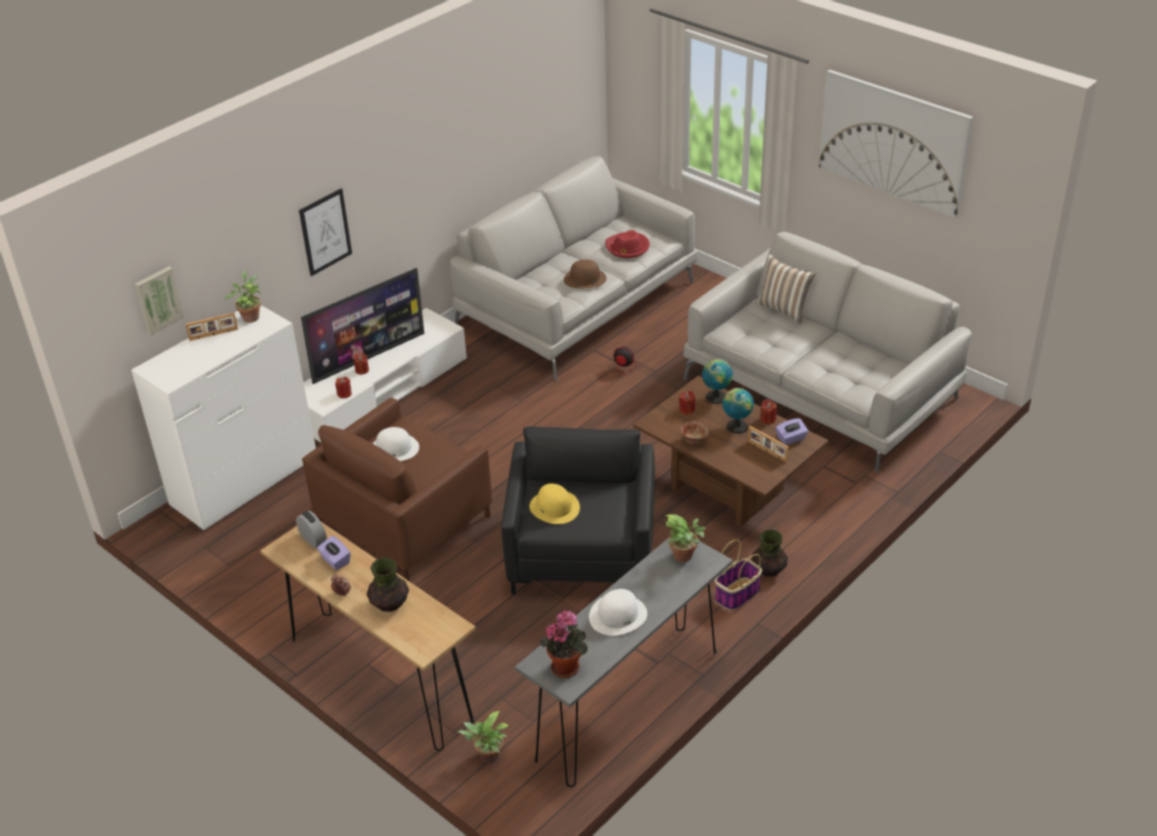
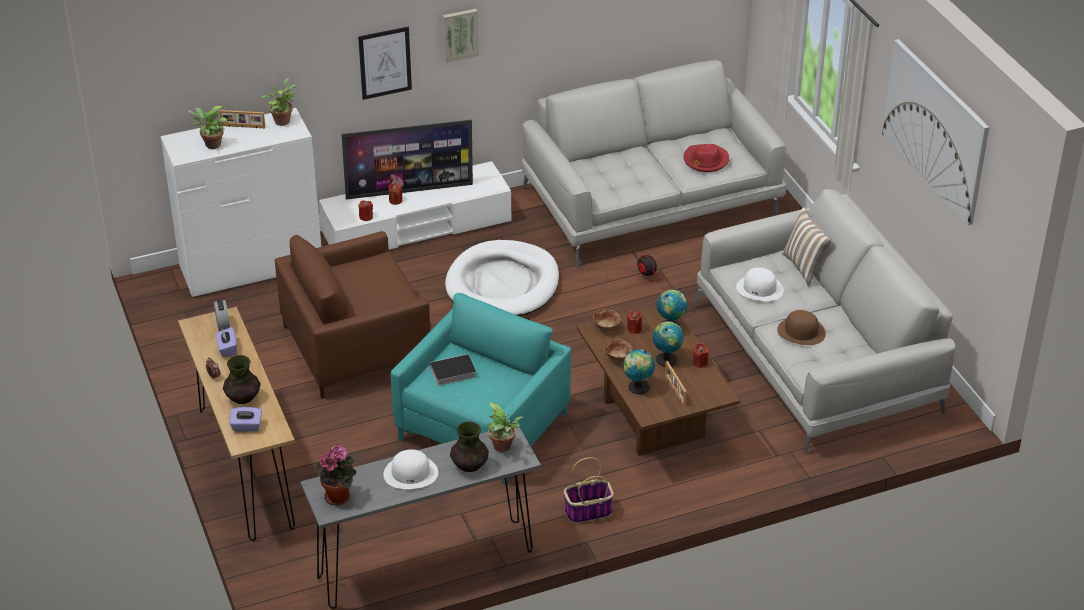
camera: 25 degrees right, 0 degrees up
(158, 299) = (199, 82): picture -> picture (460, 34)
(394, 449) = (358, 277): white hat -> white hat (760, 288)
(488, 757) = (285, 560): potted plant -> potted plant (211, 145)
(501, 417) = (502, 284): none -> white dog bed
(554, 507) = (451, 373): yellow hat -> book
(582, 552) = (483, 427): black armchair -> turquoise armchair
(584, 279) = (641, 178): brown hat -> brown hat (801, 331)
(661, 417) = (606, 328): none -> bowl
(733, 460) = (637, 387): none -> globe
(768, 570) = (632, 502): vase -> vase (469, 465)
(791, 439) = (706, 387): purple tissue box -> purple tissue box (246, 427)

